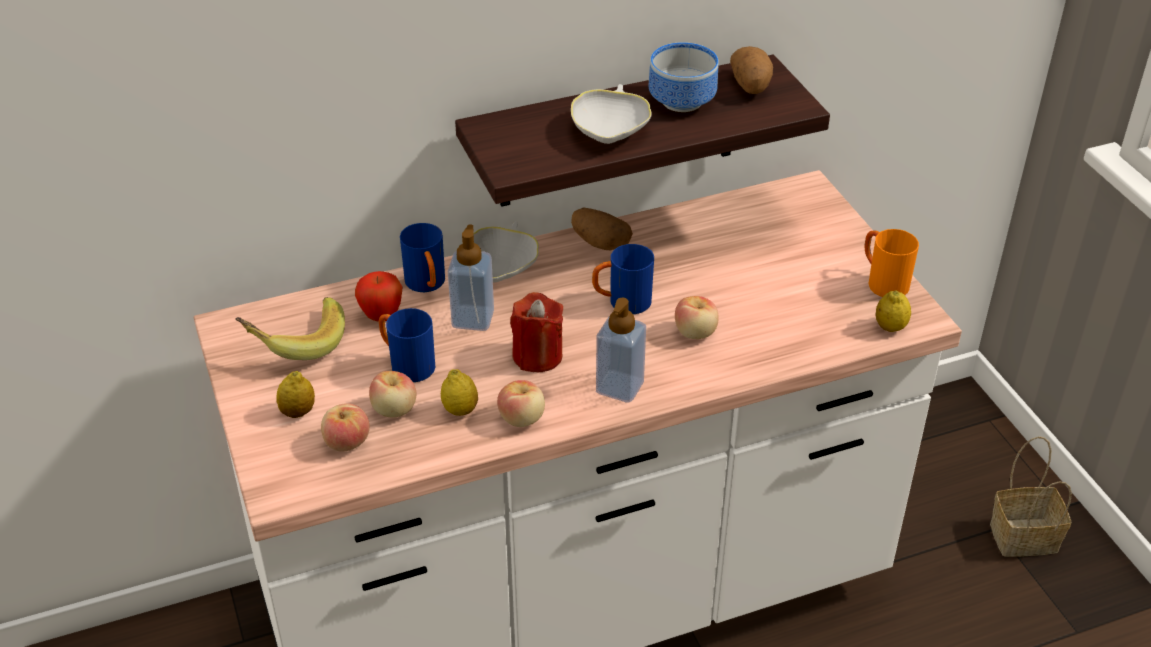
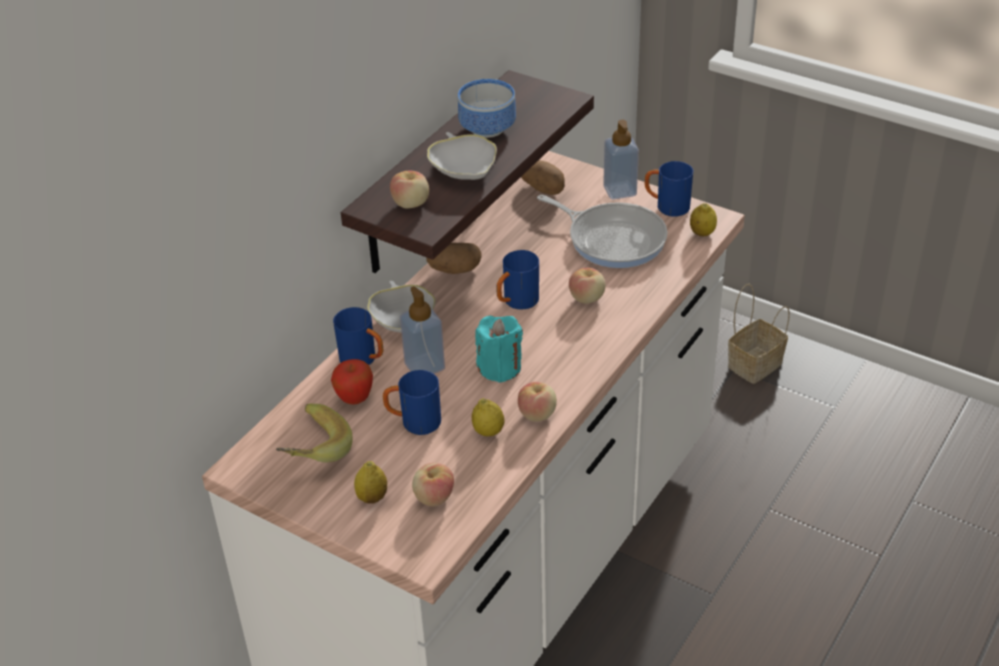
camera: 35 degrees left, 0 degrees up
(394, 410) = (441, 457): apple -> apple (411, 203)
(537, 356) = (499, 367): red candle -> turquoise candle
(619, 387) = (578, 359): soap dispenser -> soap dispenser (620, 190)
(751, 86) = (521, 98): potato -> potato (544, 189)
(787, 287) = (612, 239): none -> frying pan
(882, 282) = (666, 206): orange mug -> blue mug

